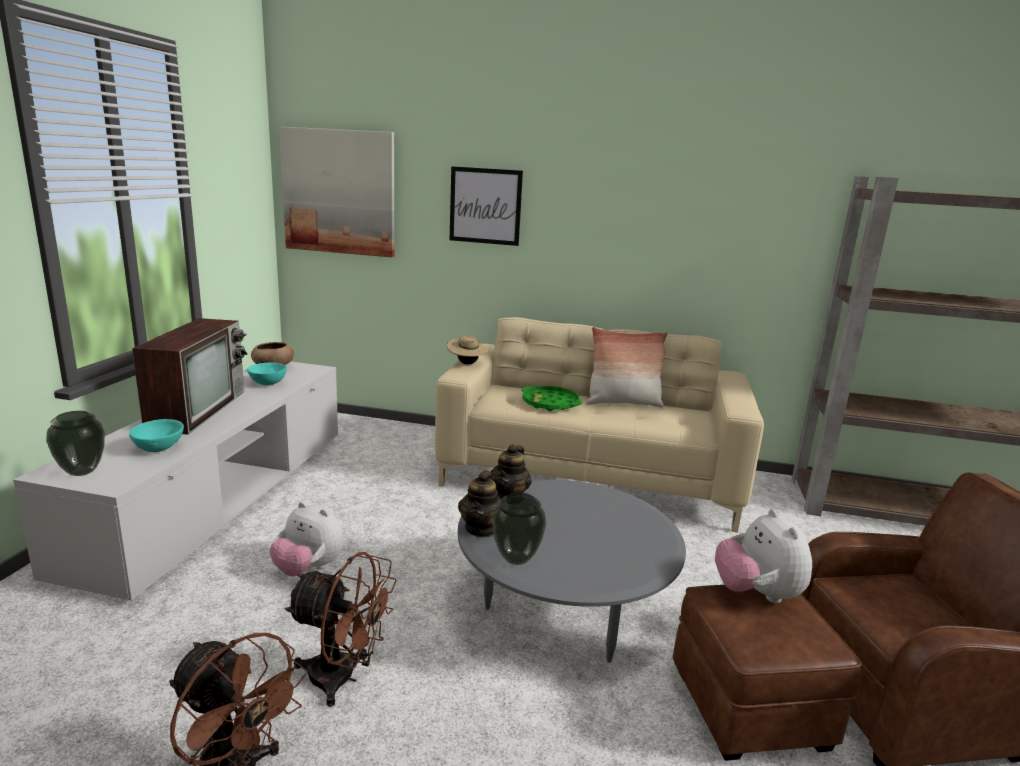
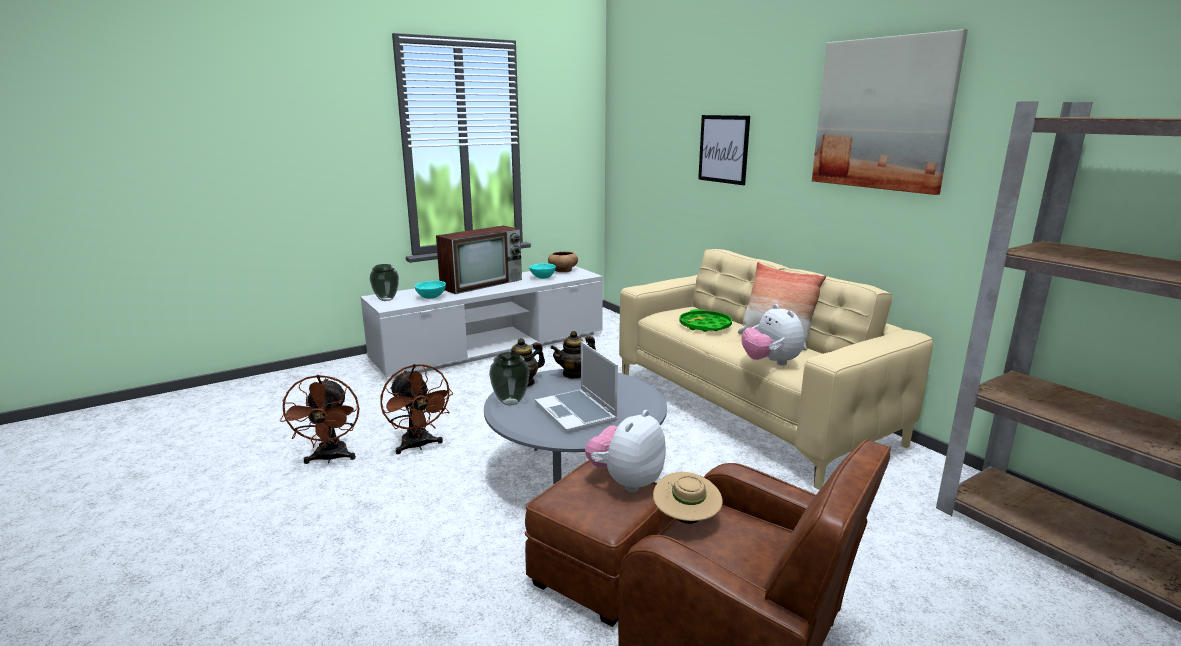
camera: 45 degrees right, 0 degrees up
(308, 569) = (479, 394): plush toy -> plush toy (771, 362)
(339, 192) = (637, 140): picture -> picture (882, 114)
(467, 364) = (663, 282): beige hat -> beige hat (686, 519)
(598, 541) = (577, 412): none -> laptop

